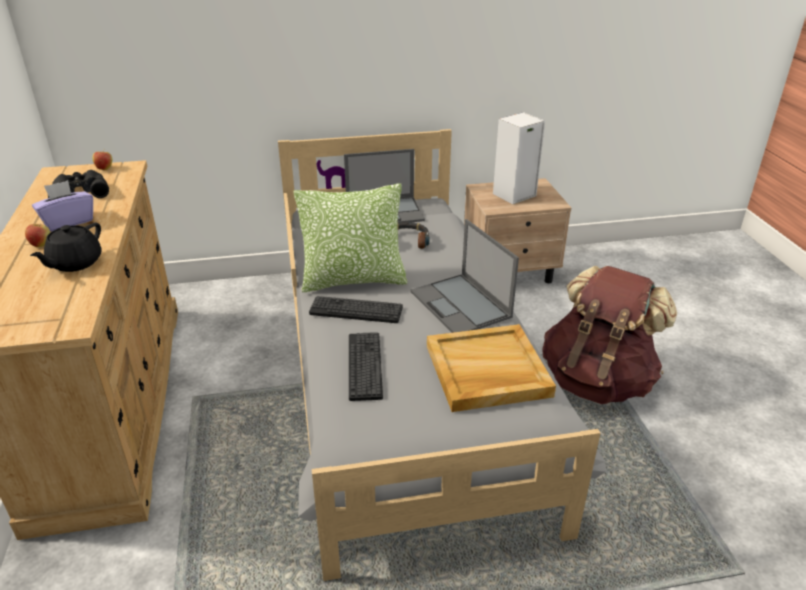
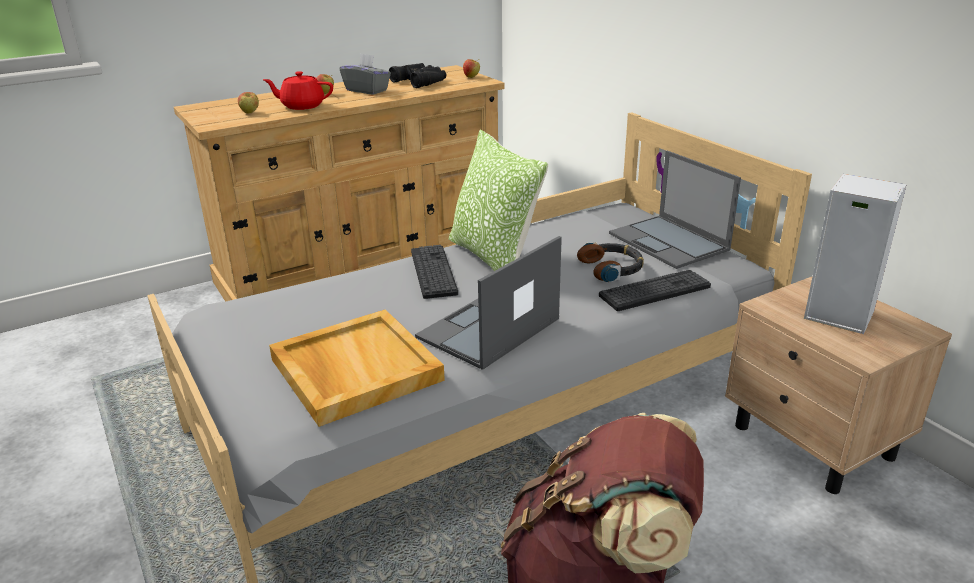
camera: 70 degrees right, 5 degrees down
(54, 297) = (250, 113): none -> apple
(68, 222) = (367, 90): purple tissue box -> grey tissue box
(74, 263) = (302, 106): black teapot -> red teapot
(365, 366) = (335, 297): keyboard -> keyboard (655, 291)

